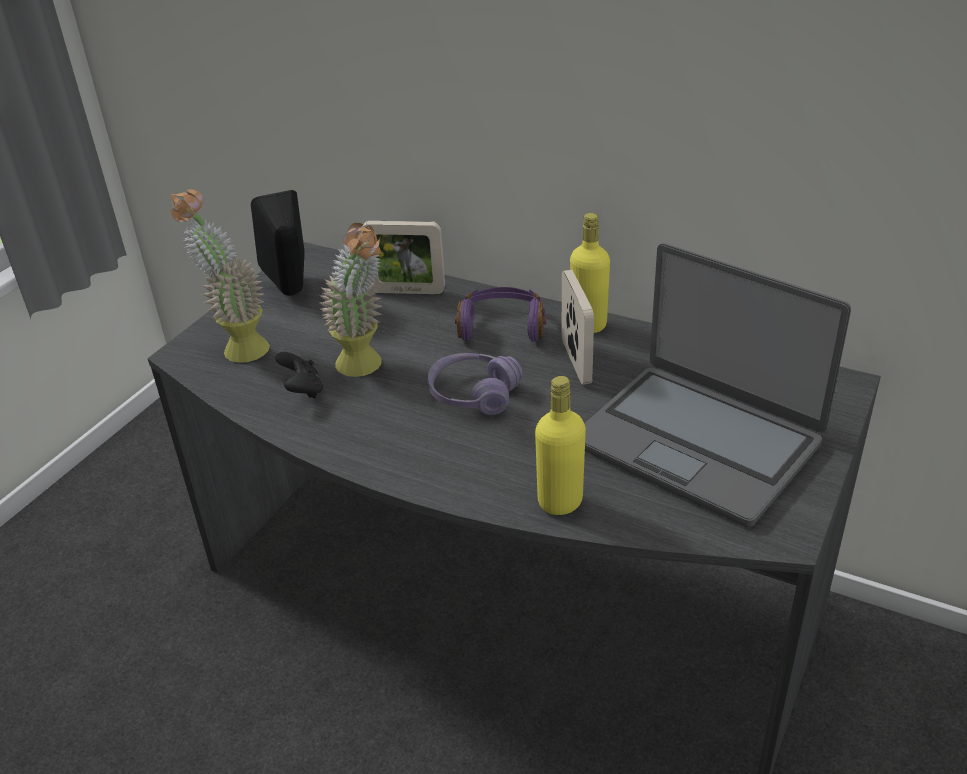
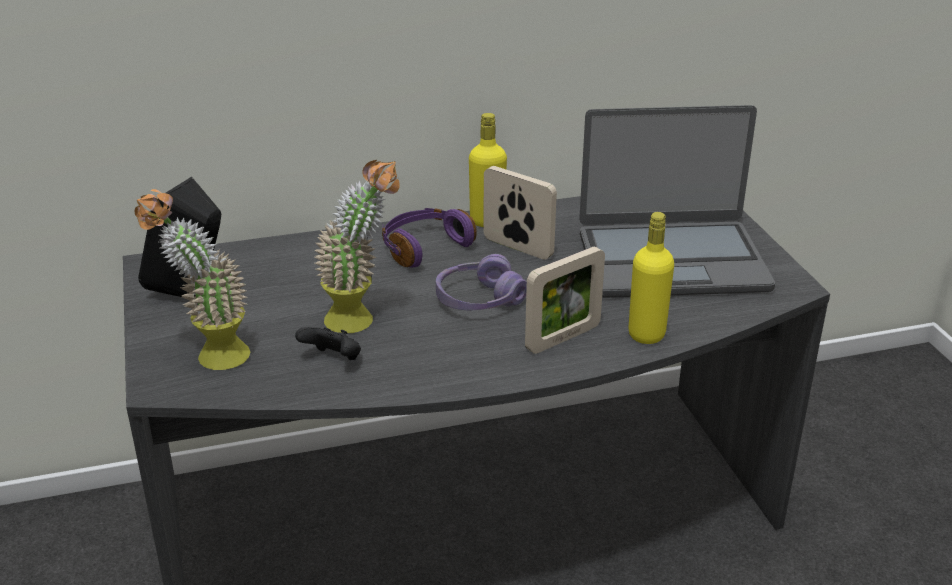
camera: 45 degrees left, 5 degrees down
(407, 291) = (301, 254): picture frame -> picture frame (563, 338)

